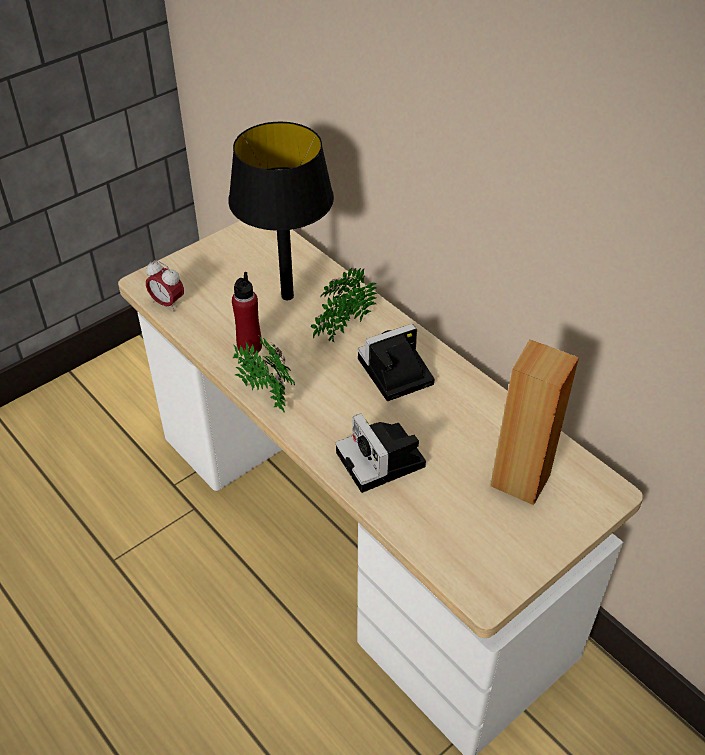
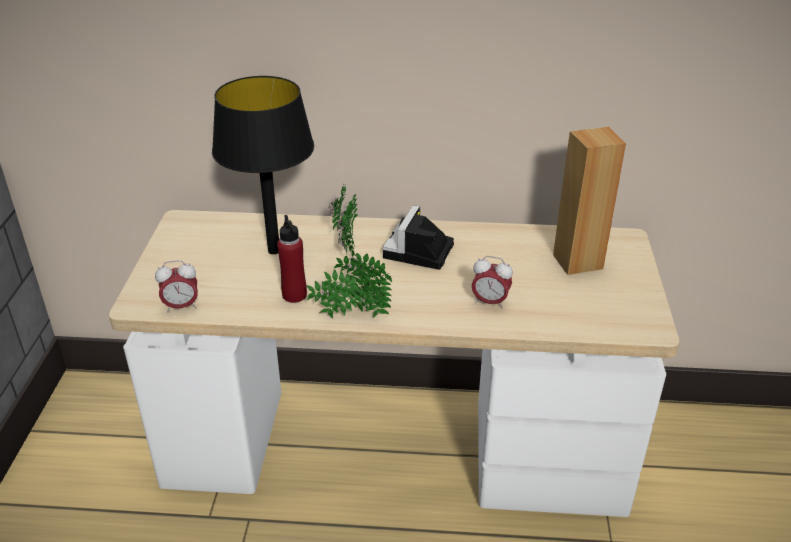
camera: 45 degrees left, 10 degrees down
(383, 461) = (490, 302): camera -> alarm clock

